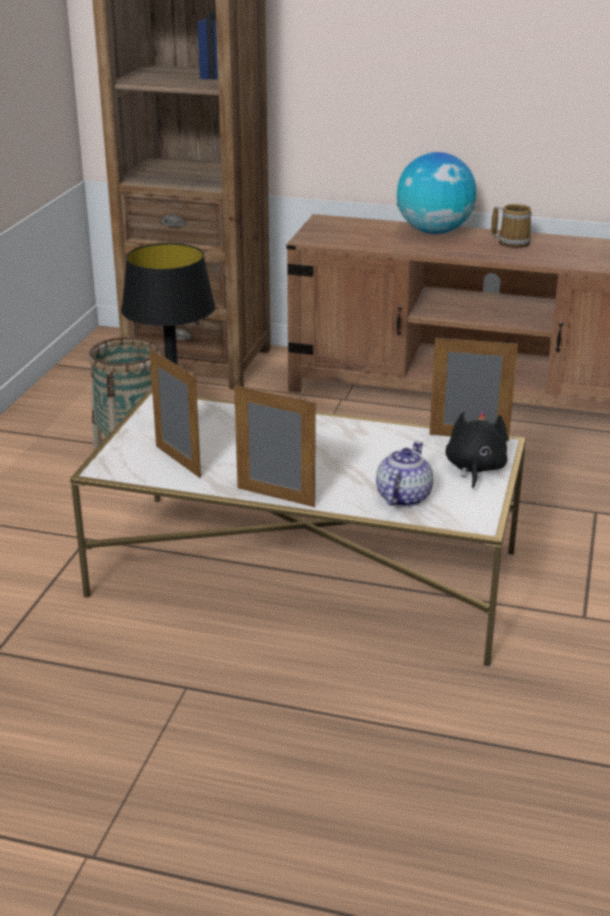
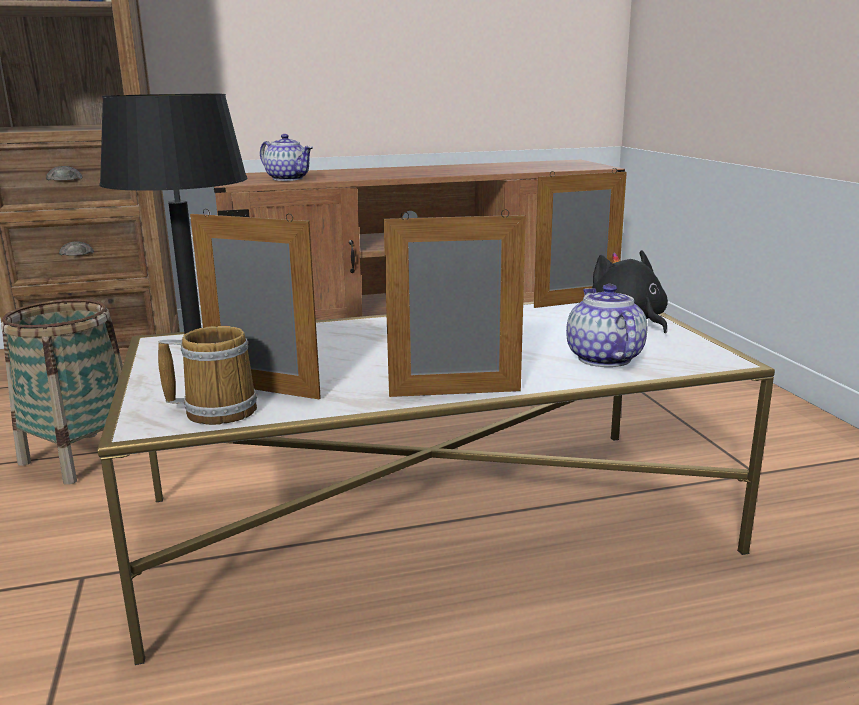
camera: 30 degrees left, 10 degrees down
(357, 240) = (288, 179): none -> teapot
(434, 232) = (355, 170): globe -> none
(512, 242) = (436, 168): mug -> mug (217, 409)

